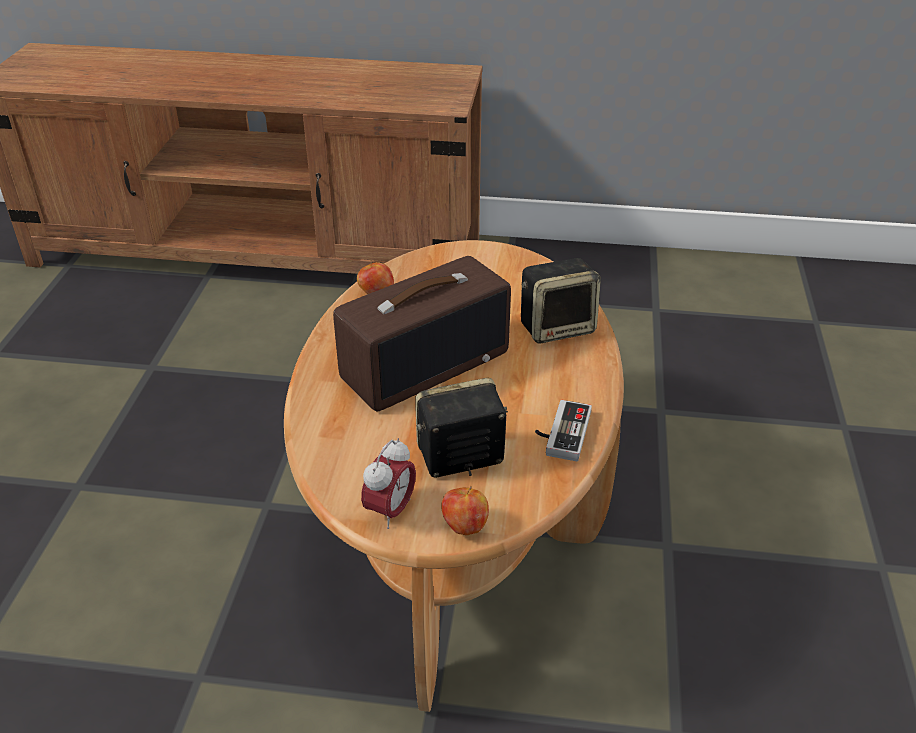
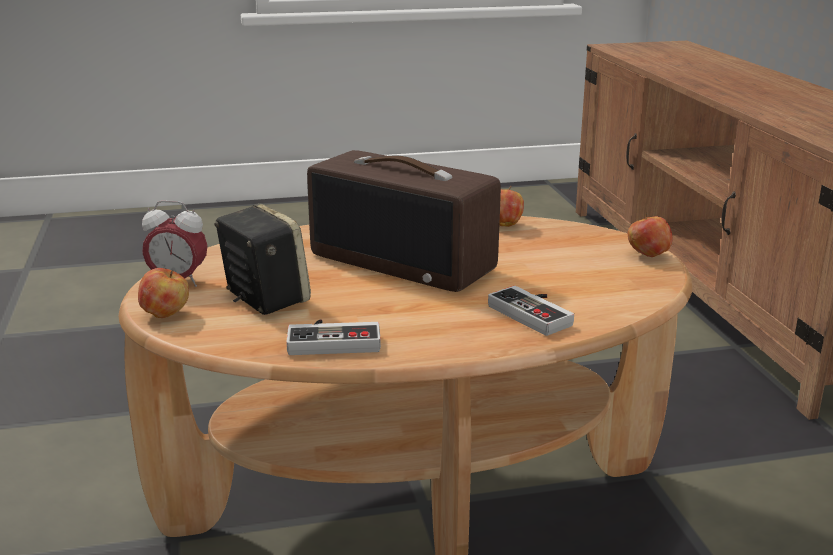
camera: 70 degrees right, 15 degrees down
(483, 251) = (647, 255): none -> apple
(557, 327) = (536, 313): speaker -> game controller

